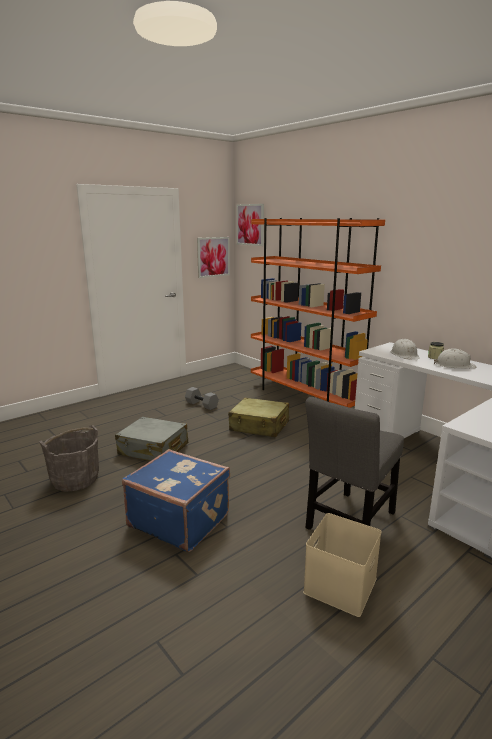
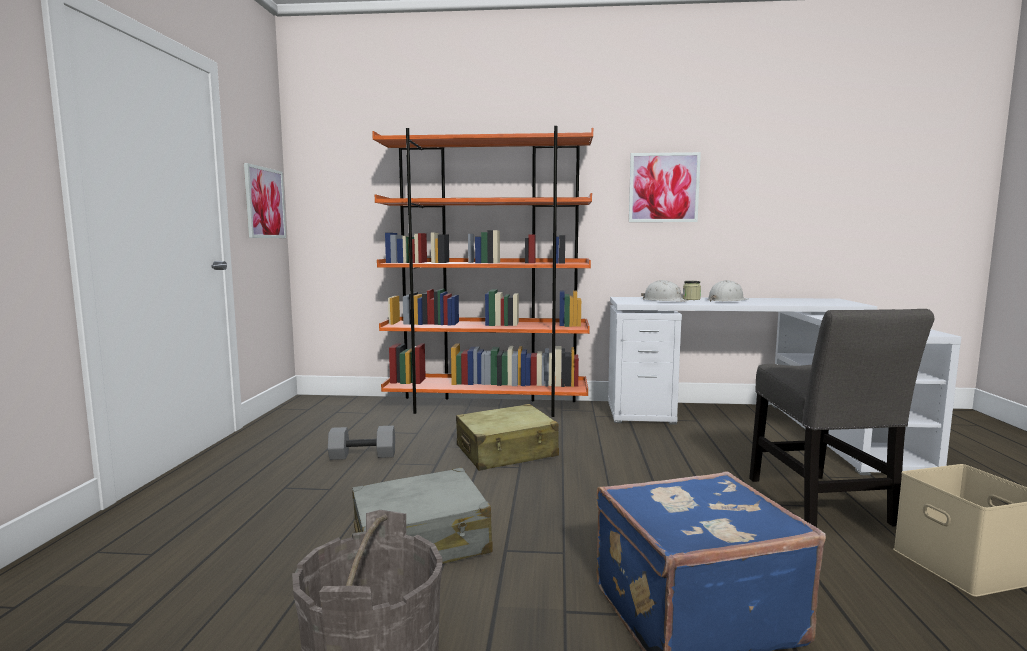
camera: 45 degrees left, 10 degrees down
(250, 224) = (326, 152): picture -> picture (663, 187)

